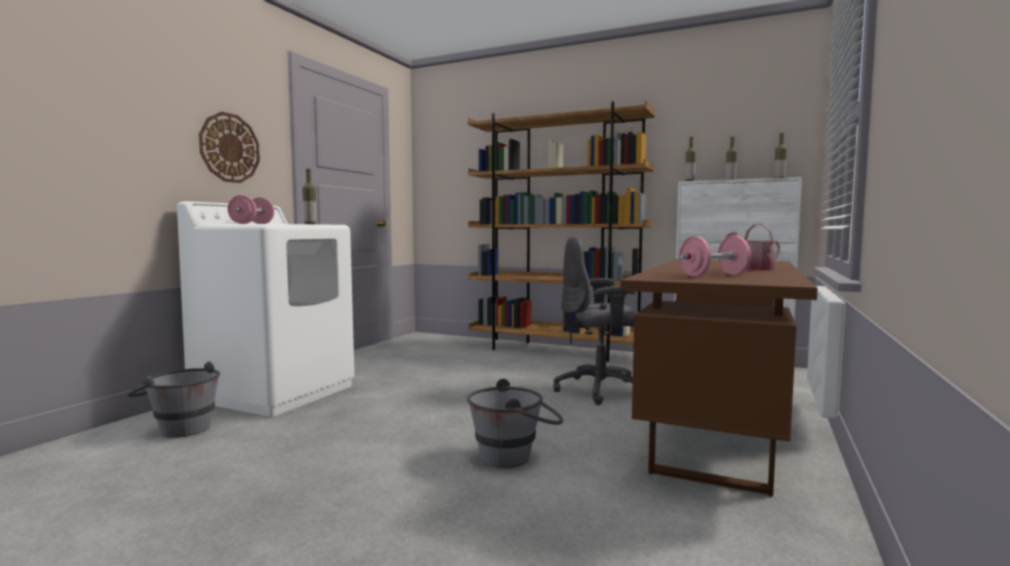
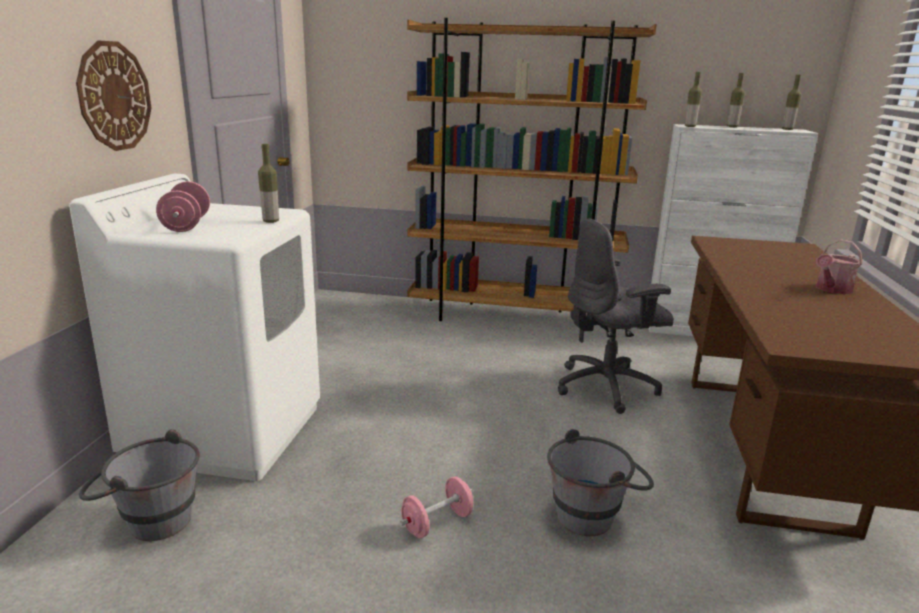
camera: 15 degrees left, 15 degrees up
(713, 275) = (832, 324): pink dumbbell -> pink dumbbell (437, 523)

